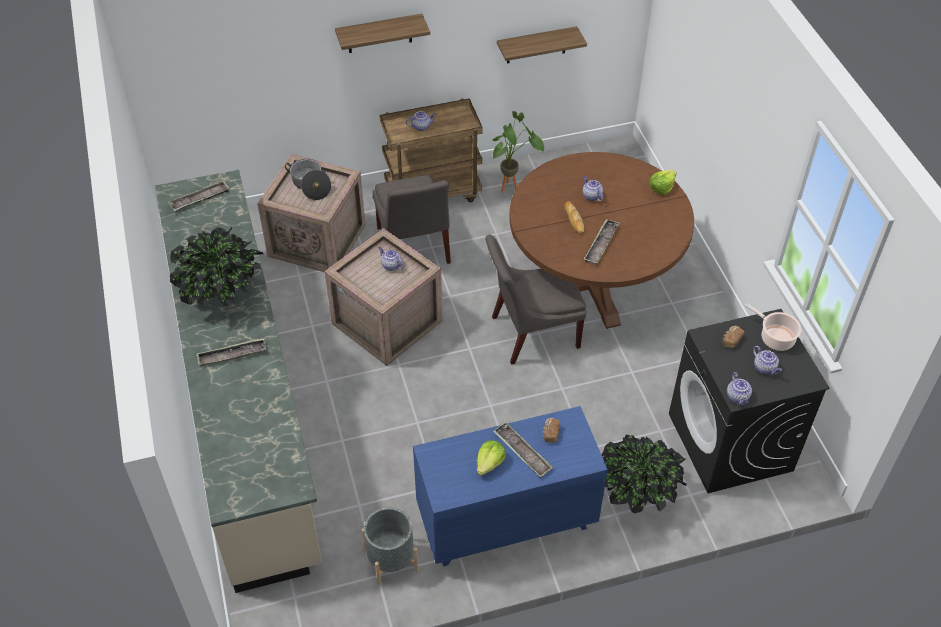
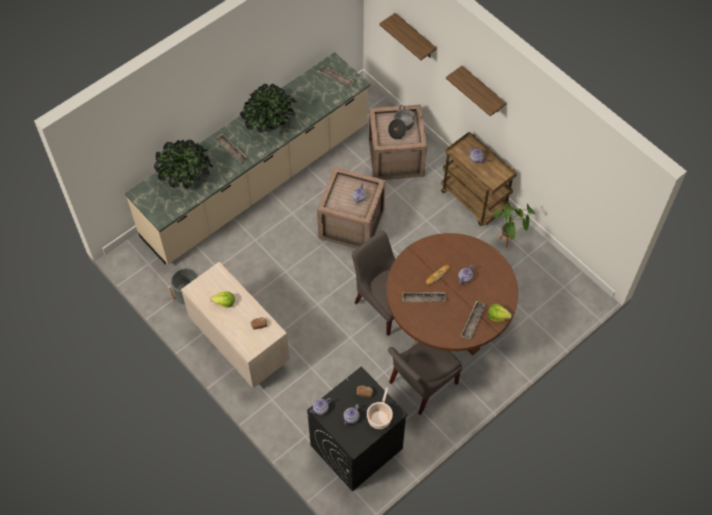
camera: 65 degrees right, 10 degrees up
(413, 248) = (419, 210): grey chair -> grey chair (420, 384)
(505, 522) = (239, 344): blue dresser -> beige dresser
(522, 452) = (239, 315): tray -> tray (473, 321)
(536, 45) = (564, 184): shelf -> shelf (415, 37)
(634, 496) = (289, 405): potted plant -> potted plant (186, 178)

